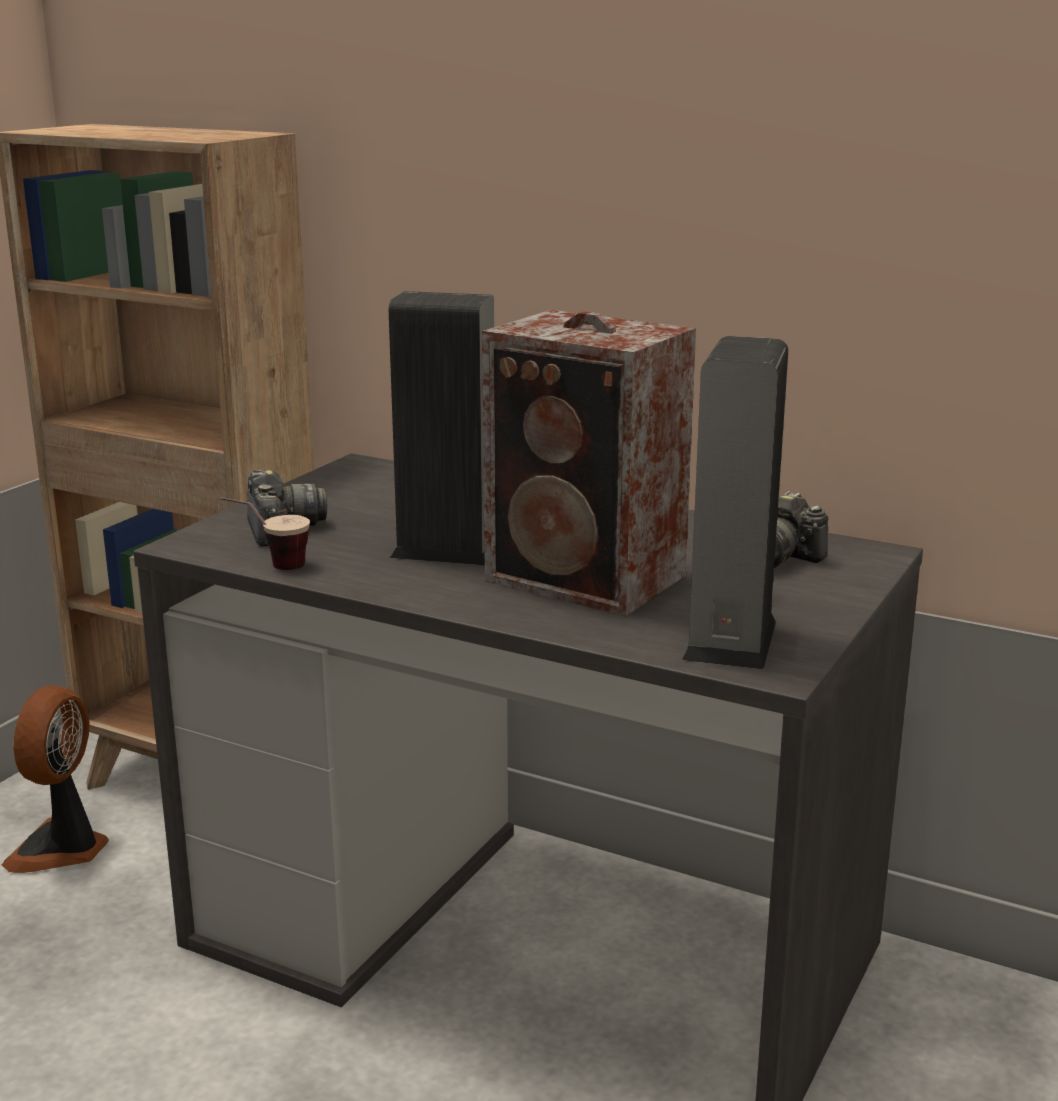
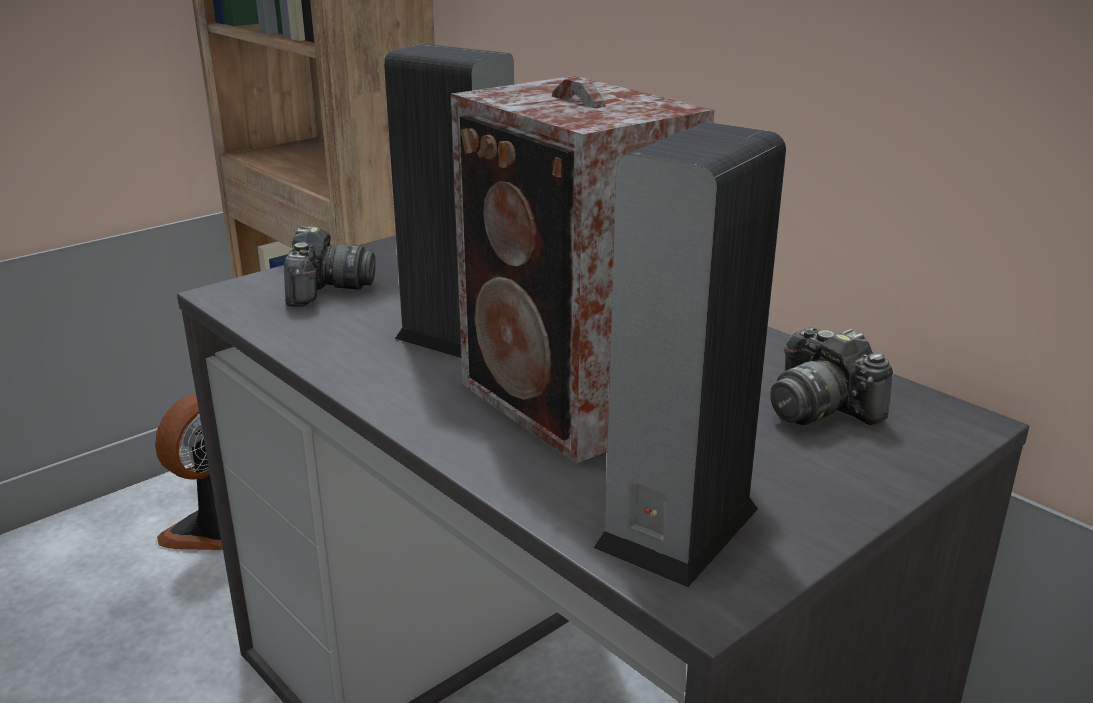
camera: 20 degrees right, 5 degrees up
(269, 567) = (271, 332): cup -> none

